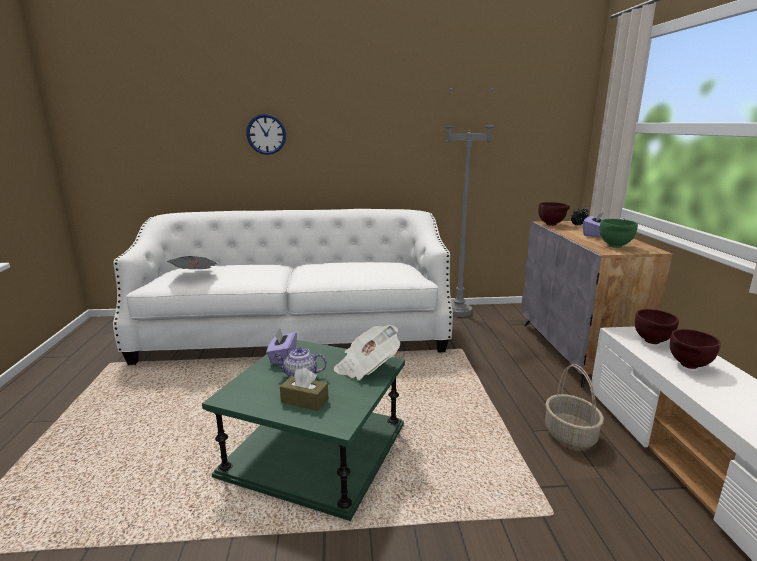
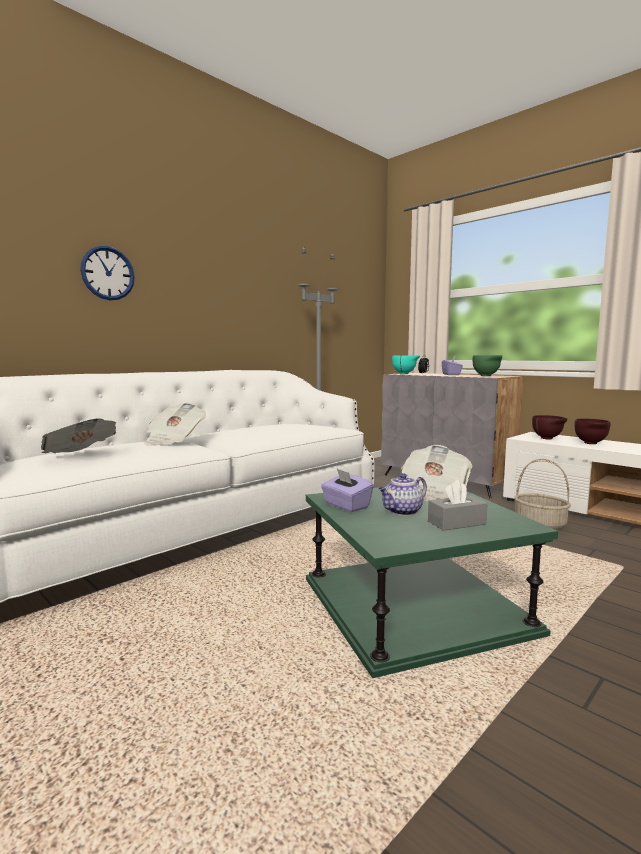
camera: 40 degrees left, 10 degrees down
(269, 270) = (173, 440): none -> newspaper
(304, 400) = (456, 523): brown tissue box -> grey tissue box
(552, 225) = (405, 374): brown bowl -> turquoise bowl

